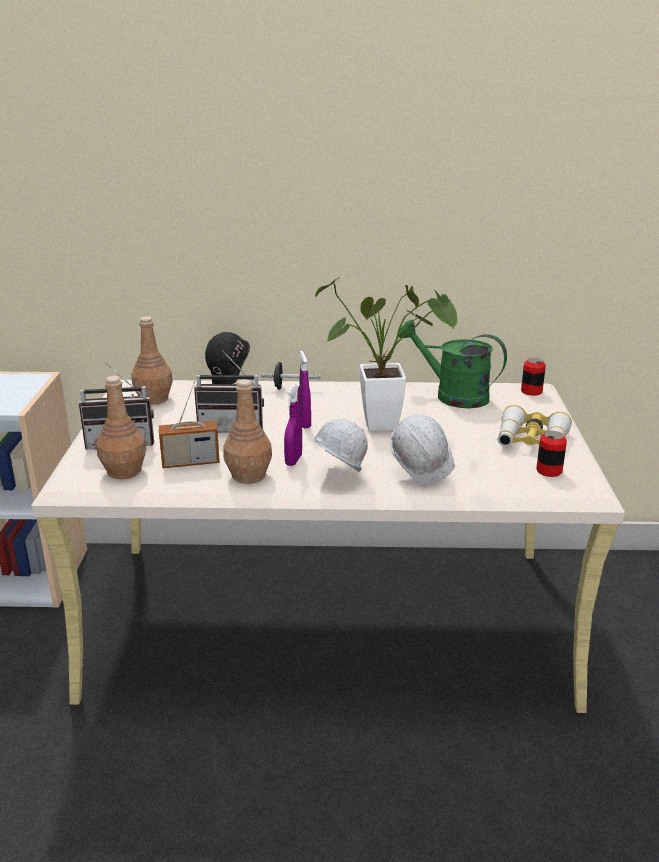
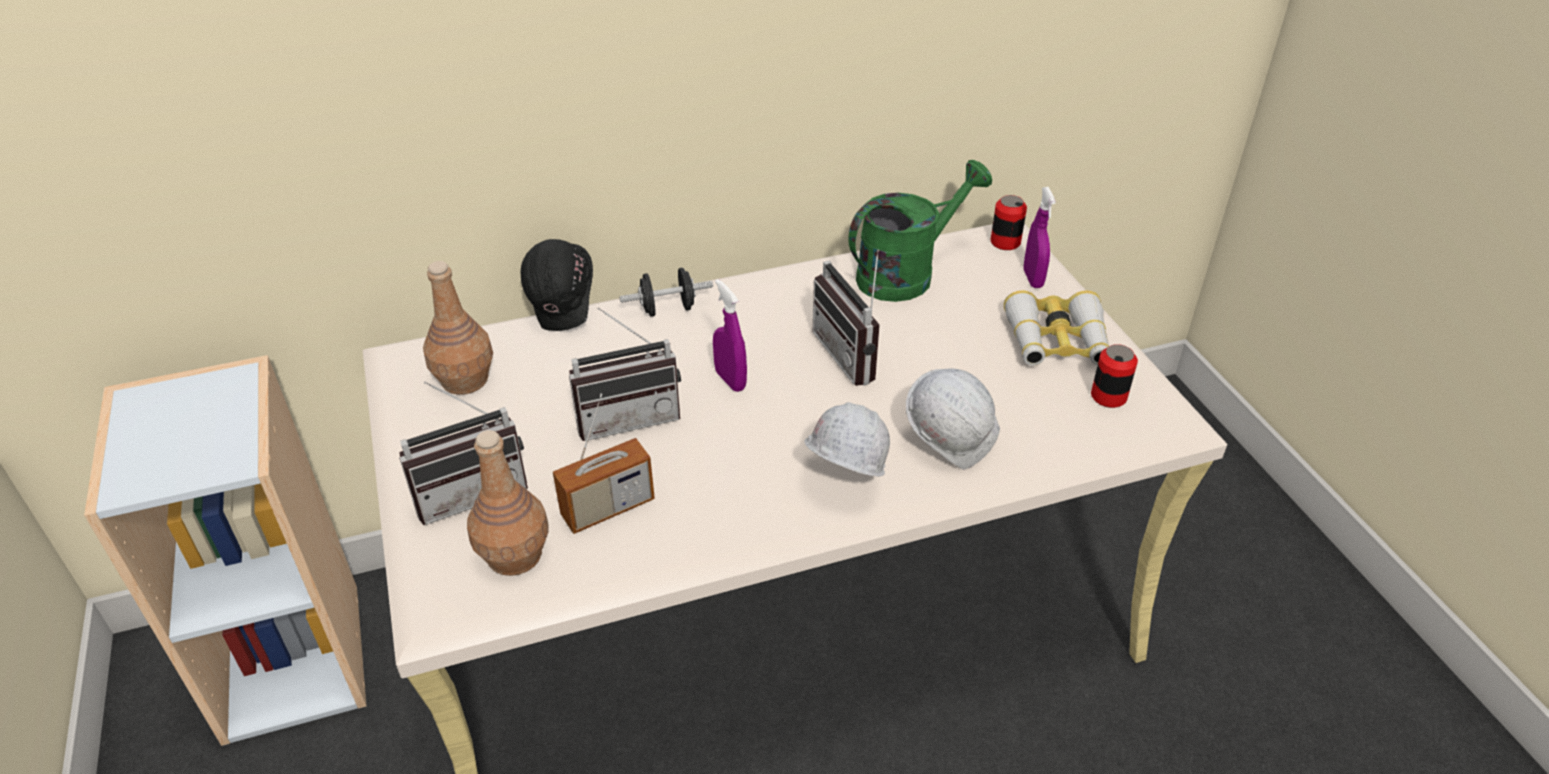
camera: 20 degrees left, 15 degrees up
(249, 475) = (713, 513): brown bottle -> none
(293, 460) = (759, 463): purple spray bottle -> purple spray bottle (1033, 279)
(390, 425) = (854, 355): potted plant -> radio
(452, 395) = (906, 273): green watering can -> green watering can turned 135 degrees clockwise

